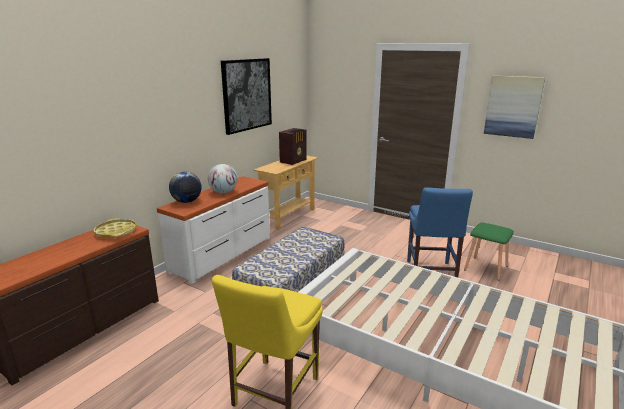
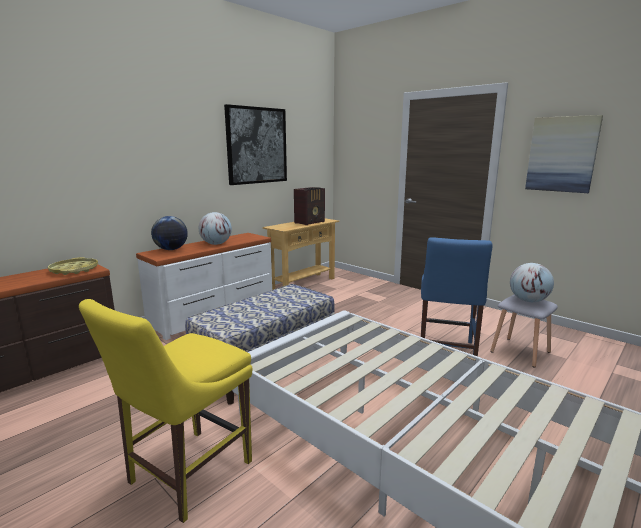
camera: 10 degrees right, 5 degrees down
(485, 267) = (520, 351): green stool -> grey stool
(493, 229) = (528, 301): none -> globe

